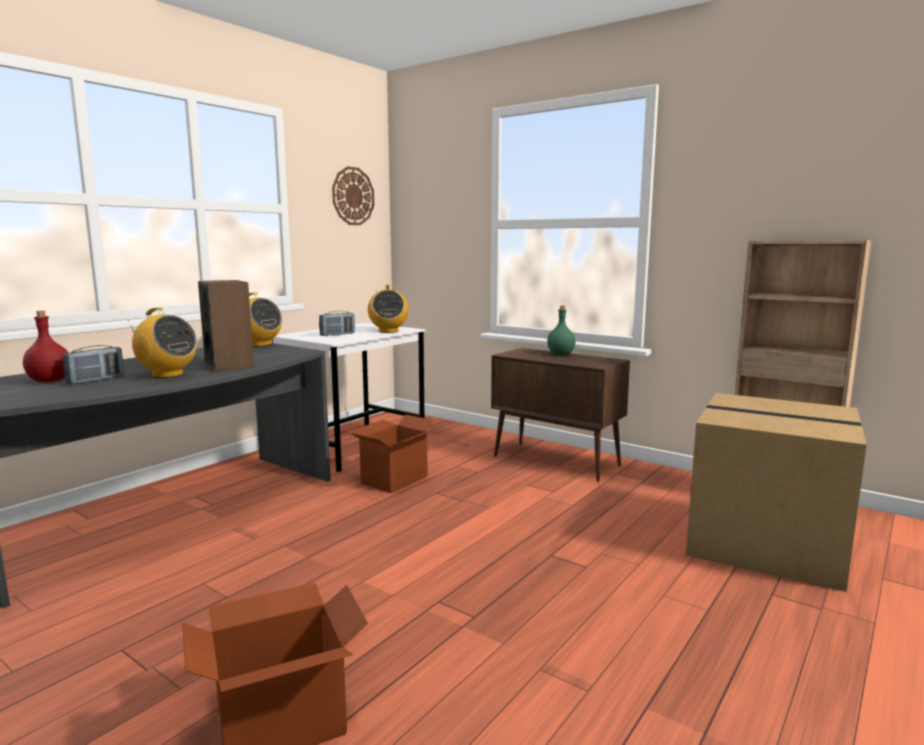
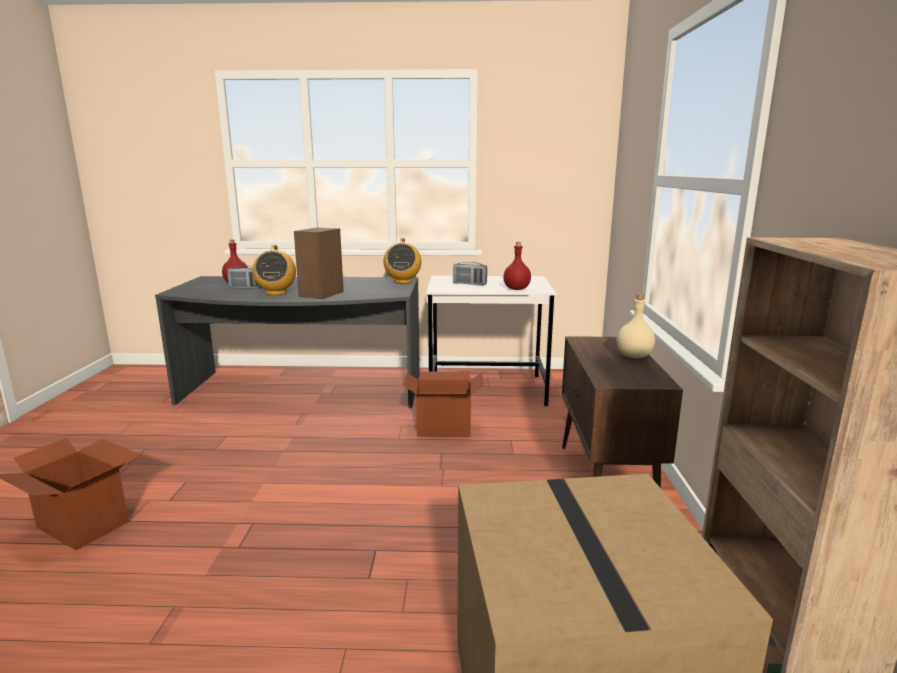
camera: 55 degrees right, 5 degrees up
(353, 196) = (560, 146): wall clock -> none
(388, 331) = (517, 289): radio -> red bottle
(560, 354) = (633, 356): green bottle -> beige bottle

